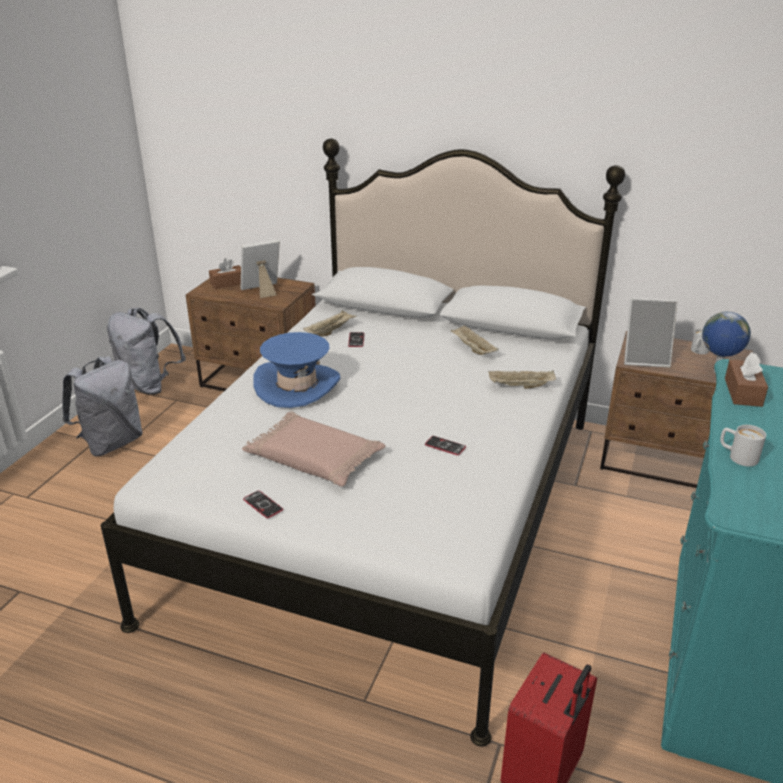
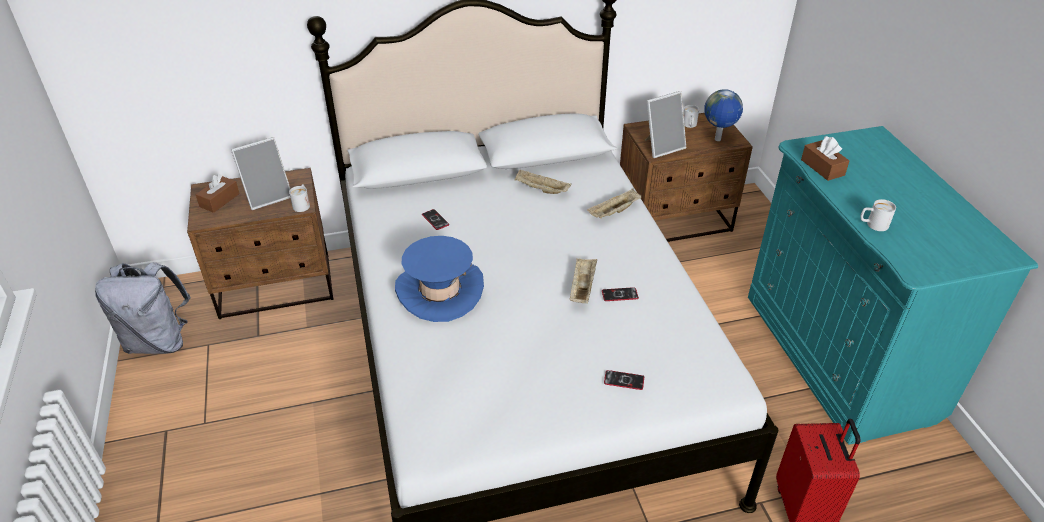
camera: 35 degrees left, 10 degrees up
(111, 443) = (187, 424): grey backpack -> none
(262, 291) = (268, 196): picture frame -> picture frame turned 150 degrees counterclockwise
(263, 505) = (545, 421): phone -> phone (624, 380)
(279, 303) = (302, 204): none -> white mug
(314, 456) = (532, 354): beige pillow -> none
(330, 331) = (401, 220): beige tray -> beige tray (582, 288)

